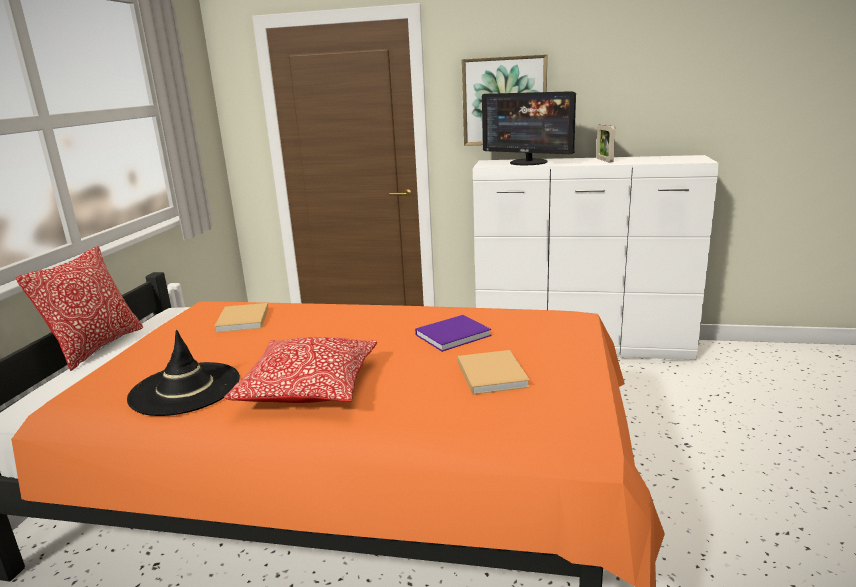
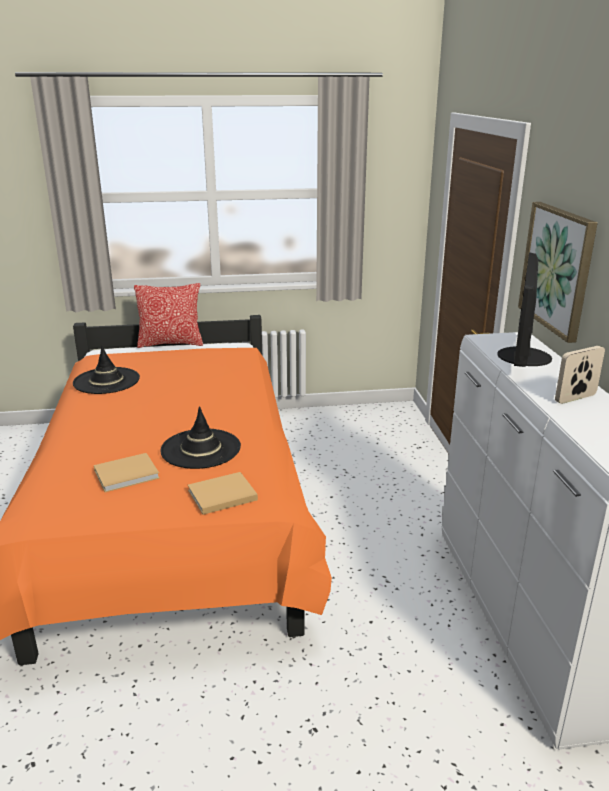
camera: 70 degrees right, 5 degrees up
(242, 320) = (213, 368): beige book -> beige book (220, 495)
(309, 388) = (107, 414): pillow -> none
(454, 334) = (201, 449): purple book -> black hat

